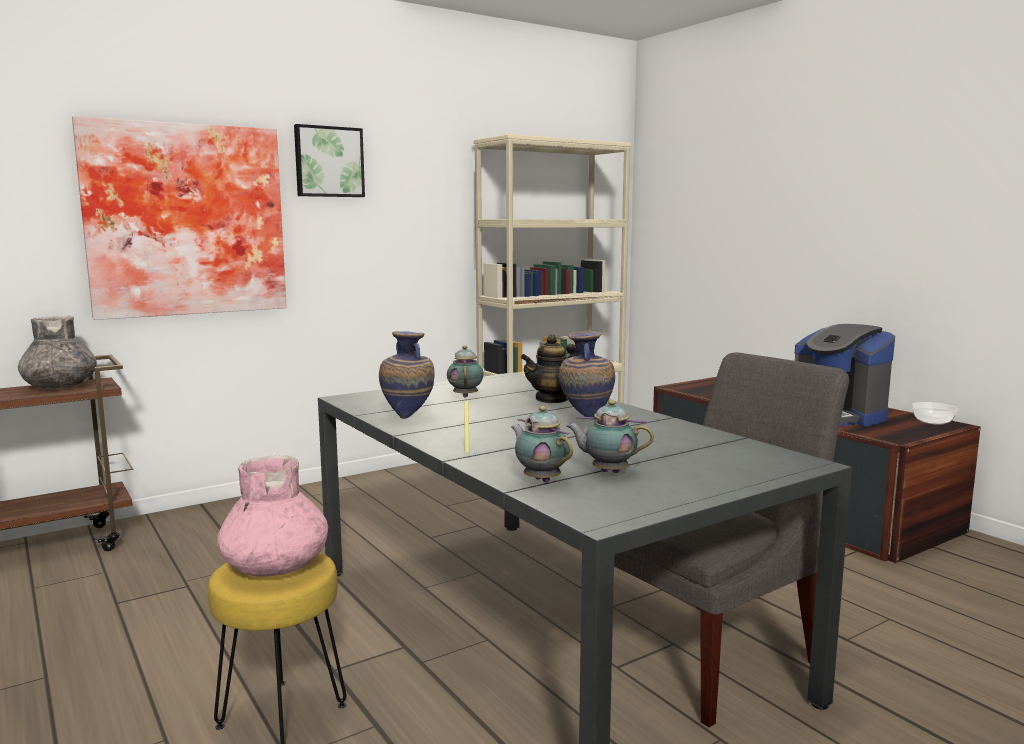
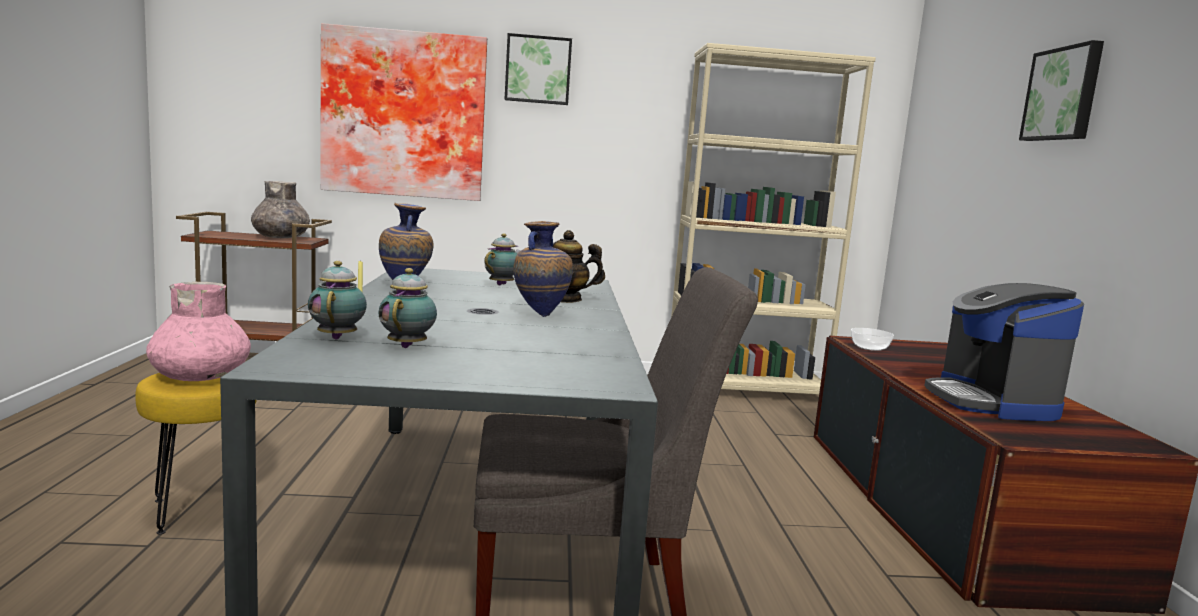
camera: 30 degrees right, 0 degrees up
(607, 472) = (408, 346): teapot -> teapot turned 45 degrees clockwise
(811, 178) = (1063, 94): none -> picture
(933, 422) = (1129, 438): bowl -> bowl (870, 348)

